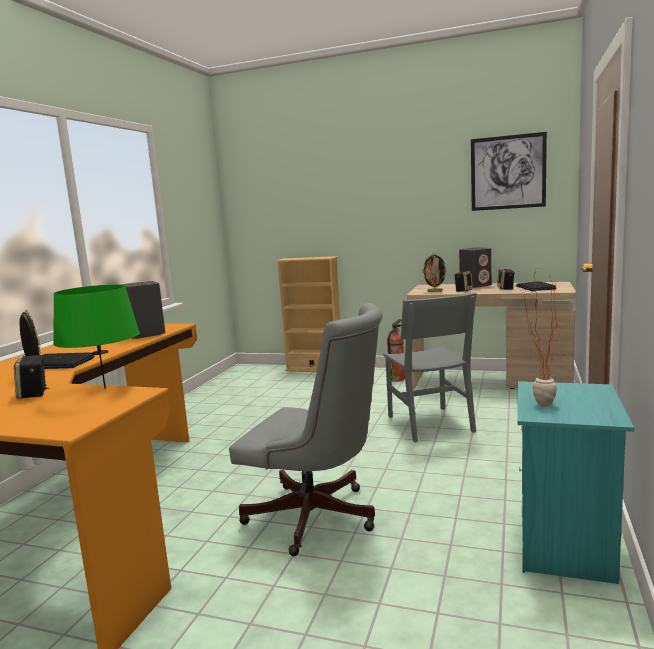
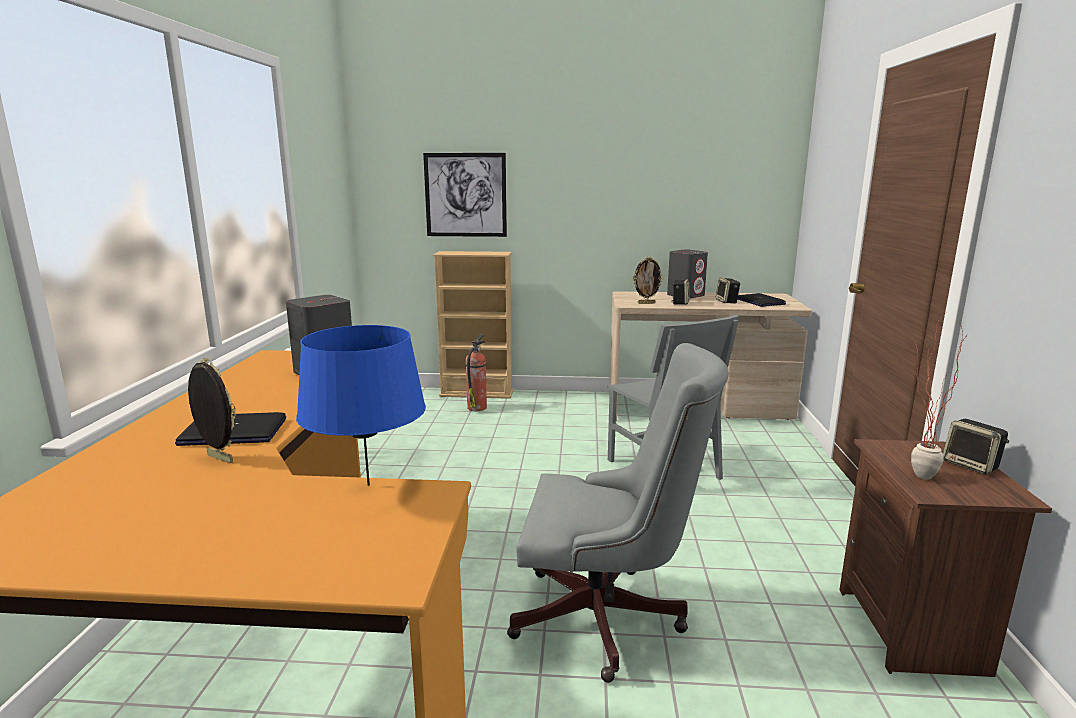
camera: 15 degrees left, 5 degrees up
(34, 393) = (253, 500): speaker -> speaker (972, 465)
(104, 388) = (368, 485): green table lamp -> blue table lamp
(397, 379) = (588, 406): fire extinguisher -> fire extinguisher (477, 407)
(508, 172) = (728, 161): picture -> picture (465, 195)
(567, 546) = (913, 630): turquoise nightstand -> brown nightstand

